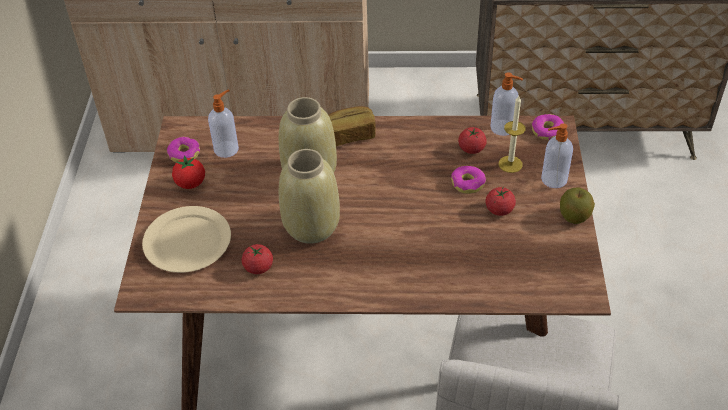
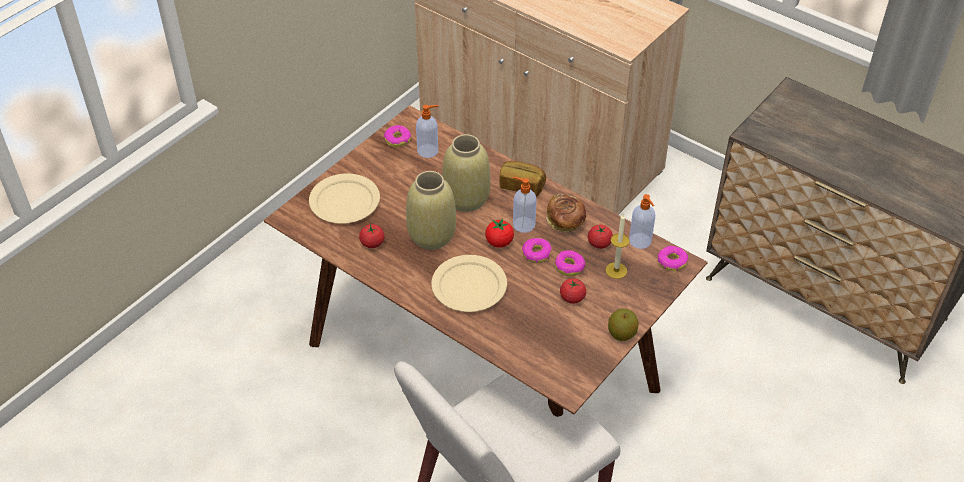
camera: 35 degrees right, 0 degrees up
(190, 183) = (383, 162): tomato -> tomato (499, 242)
(397, 254) = (469, 286): none -> beige plate
(422, 145) = (565, 222): none -> bread
(427, 188) = (536, 254): none -> donut
(553, 179) = (636, 299): soap dispenser -> soap dispenser (523, 224)

